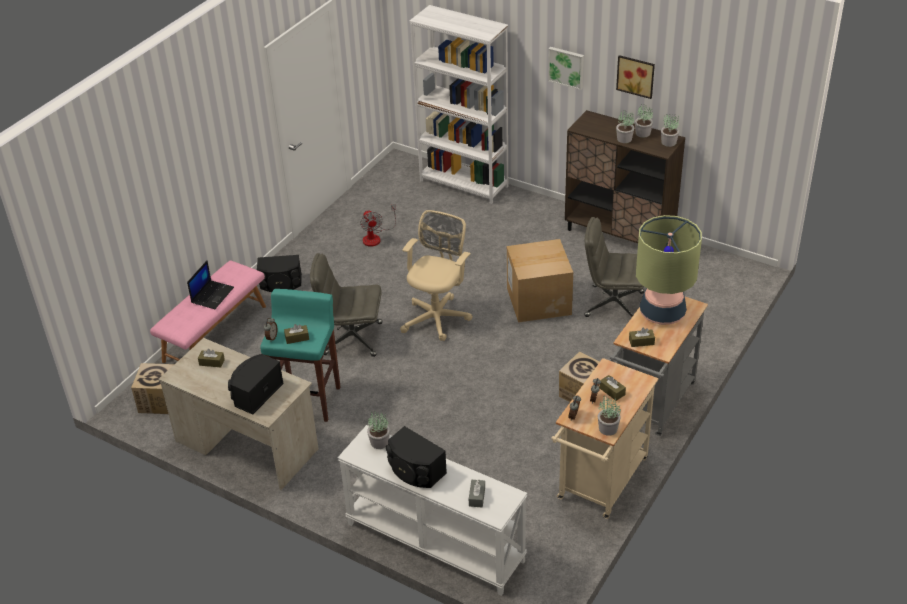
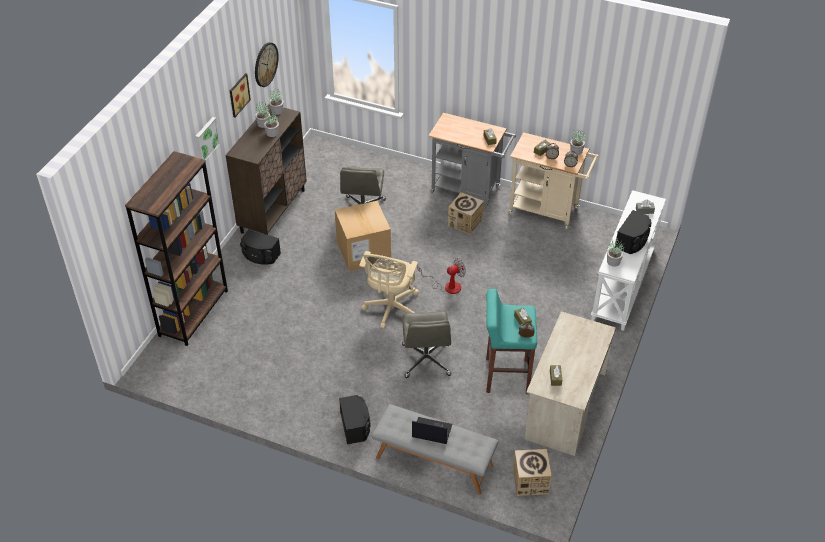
camera: 100 degrees left, 5 degrees up
(214, 333) = (434, 462): pink bench -> grey bench
(255, 393) = (583, 342): black speaker -> black speaker (260, 255)
(375, 237) = (280, 366): fan -> fan (447, 286)
(437, 317) = (390, 309): beige office chair -> beige office chair turned 90 degrees counterclockwise
(464, 184) = (193, 313): white bookcase -> brown bookcase
(662, 313) = (457, 131): table lamp -> none
(701, 93) = (265, 64): none -> wall clock

